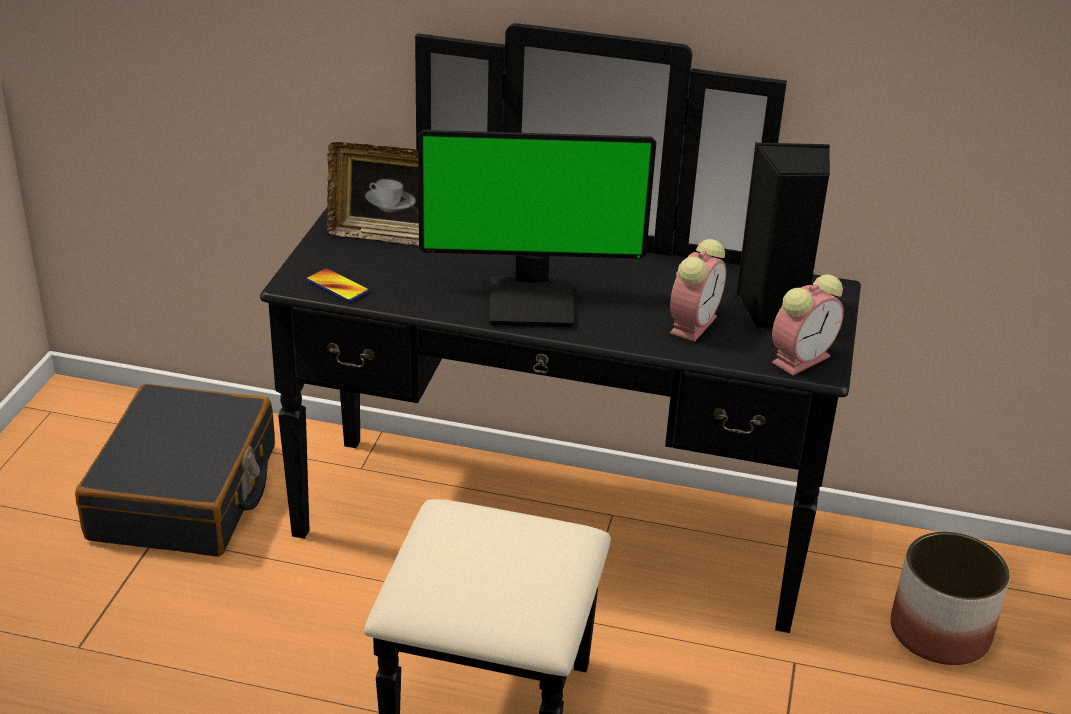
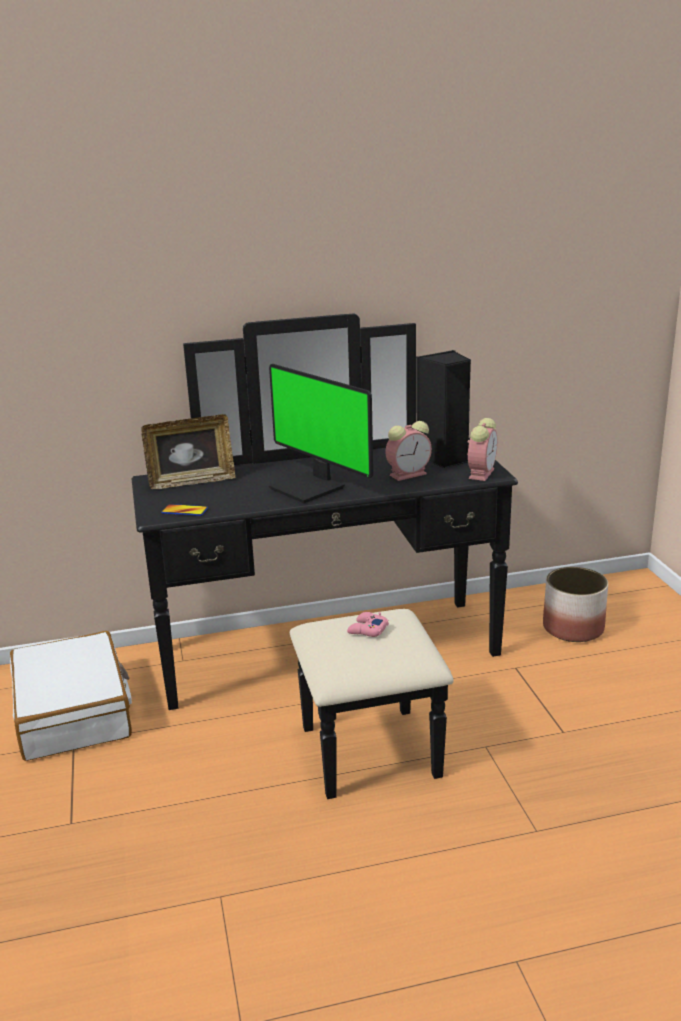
camera: 25 degrees left, 10 degrees down
(185, 493) = (74, 712): black suitcase -> white suitcase
(506, 546) = (367, 630): none -> pink game controller
(533, 301) = (310, 487): monitor -> monitor turned 75 degrees clockwise
(693, 323) = (409, 474): alarm clock -> alarm clock turned 60 degrees clockwise

